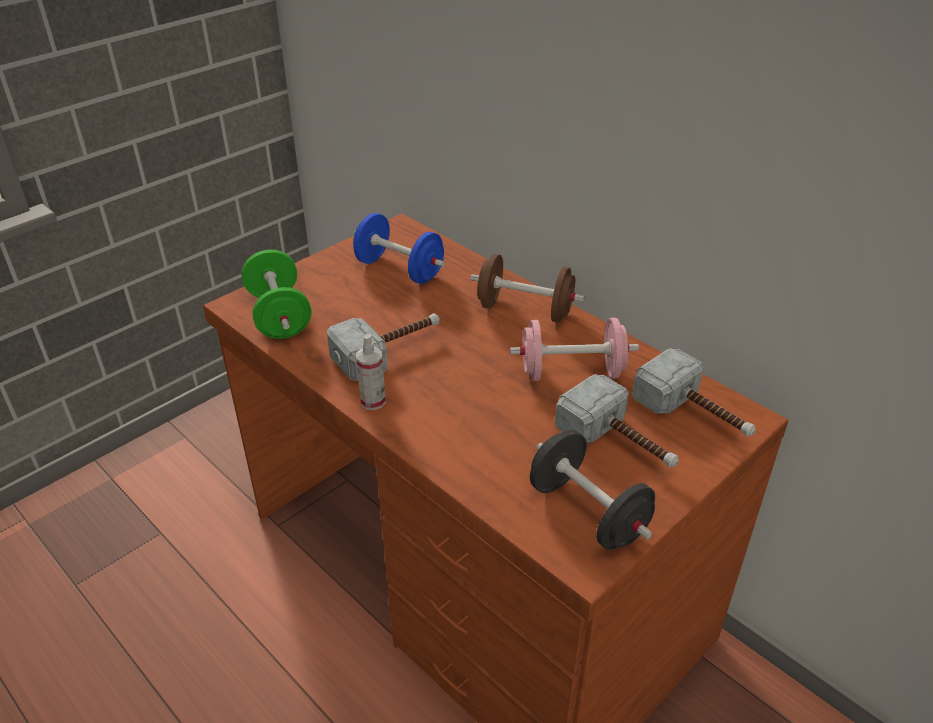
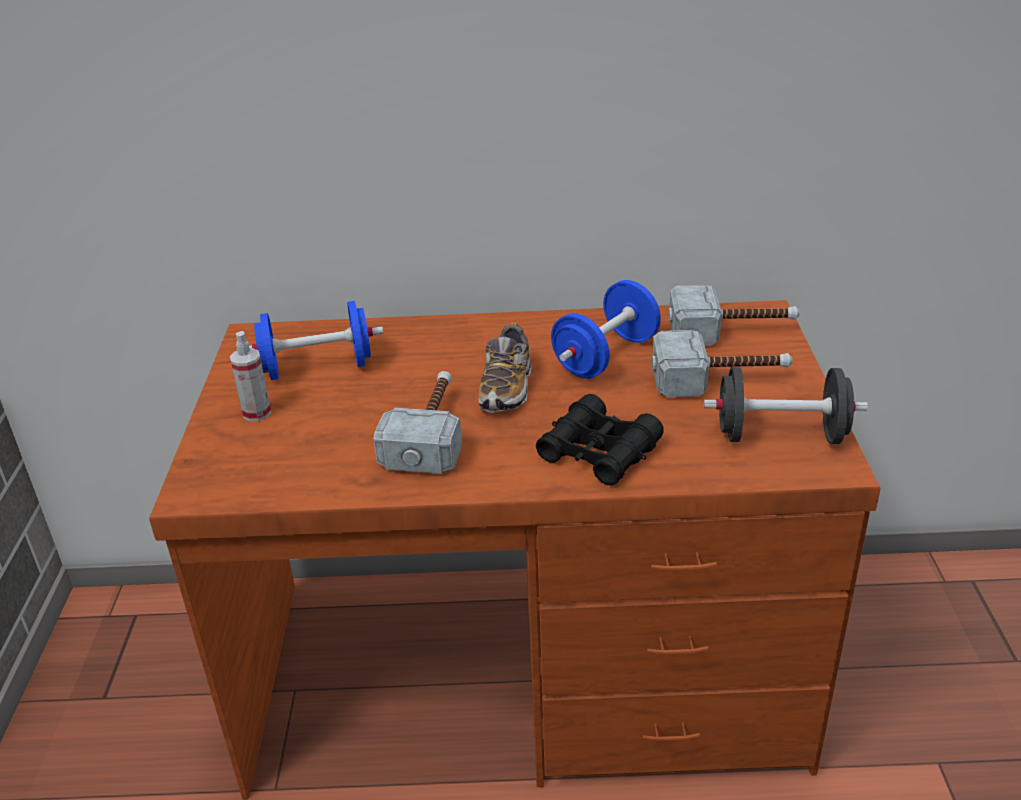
camera: 45 degrees left, 5 degrees down
(279, 316) = (262, 473): green dumbbell -> none
(373, 401) = (489, 477): spray bottle -> spray bottle (257, 413)
(455, 433) = (599, 452): none -> black binoculars
(475, 352) = (507, 388): none -> shoe
(525, 310) = (491, 336): brown dumbbell -> none
(571, 372) = (606, 356): pink dumbbell -> blue dumbbell

